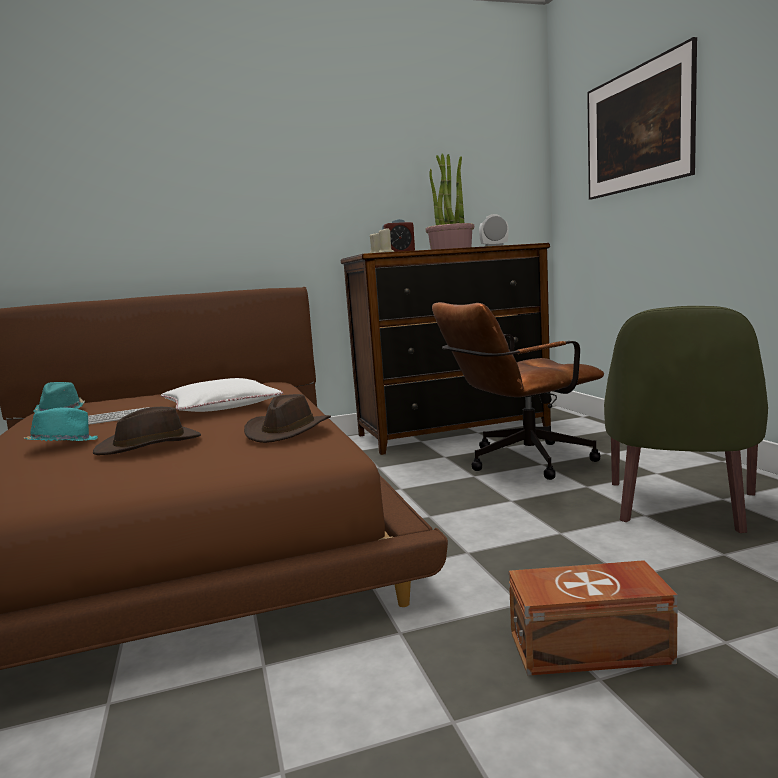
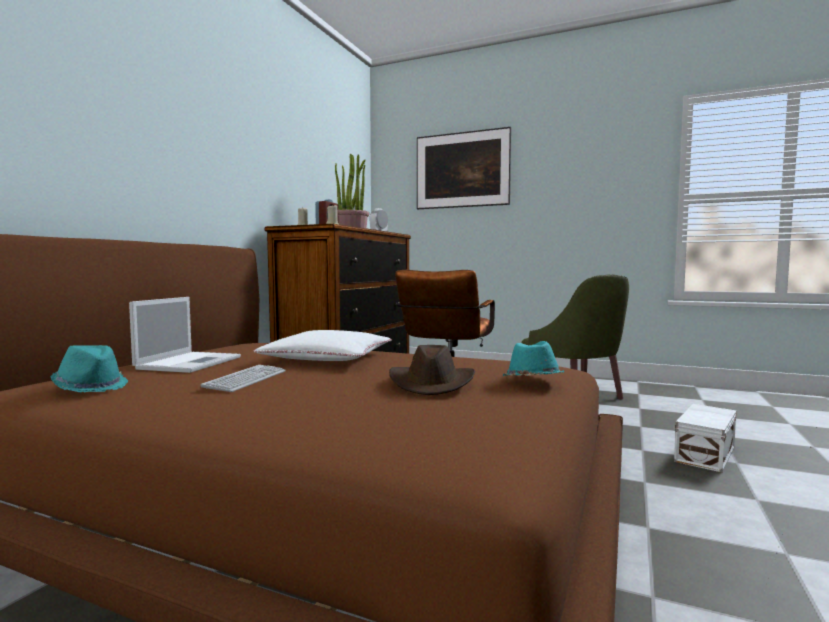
camera: 50 degrees left, 5 degrees down
(63, 444) = (330, 400): turquoise hat -> turquoise hat (532, 380)
(155, 398) = (190, 362): none -> laptop
(288, 431) = (488, 361): brown hat -> none
(592, 648) = (706, 454): brown storage box -> white storage box

